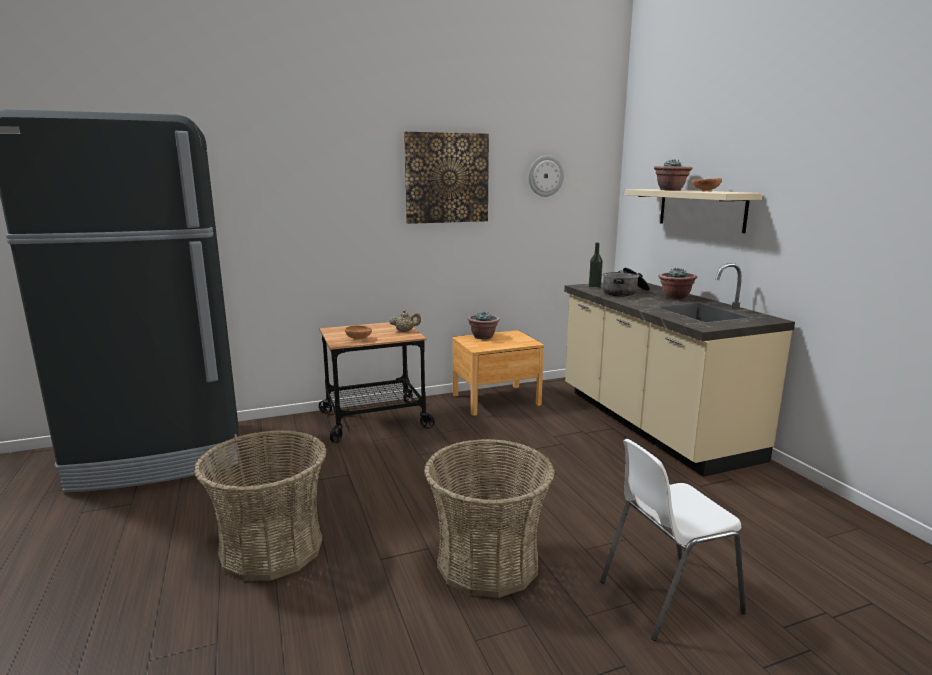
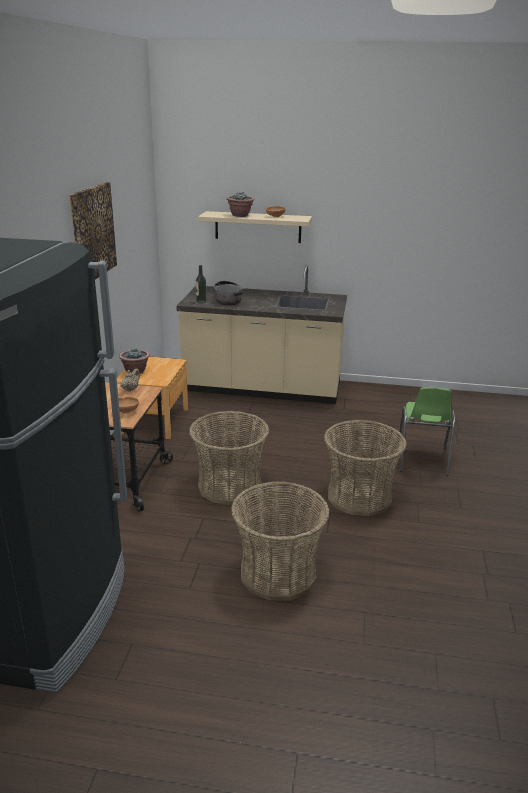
camera: 60 degrees left, 10 degrees up
(419, 469) = (229, 486): none -> basket
(545, 176) = (131, 211): wall clock -> none
(667, 596) = (422, 459): white chair -> green chair
(675, 297) = (261, 295): potted plant -> none

